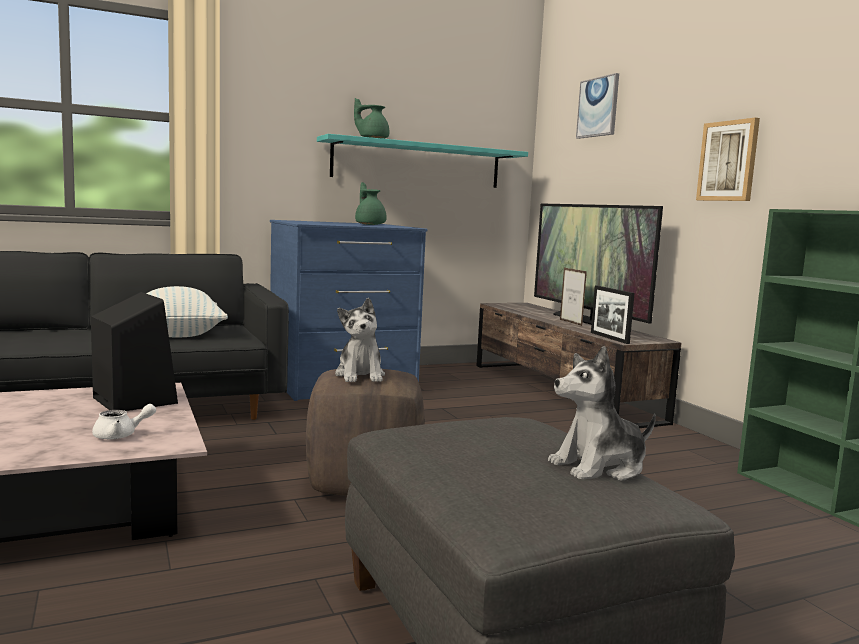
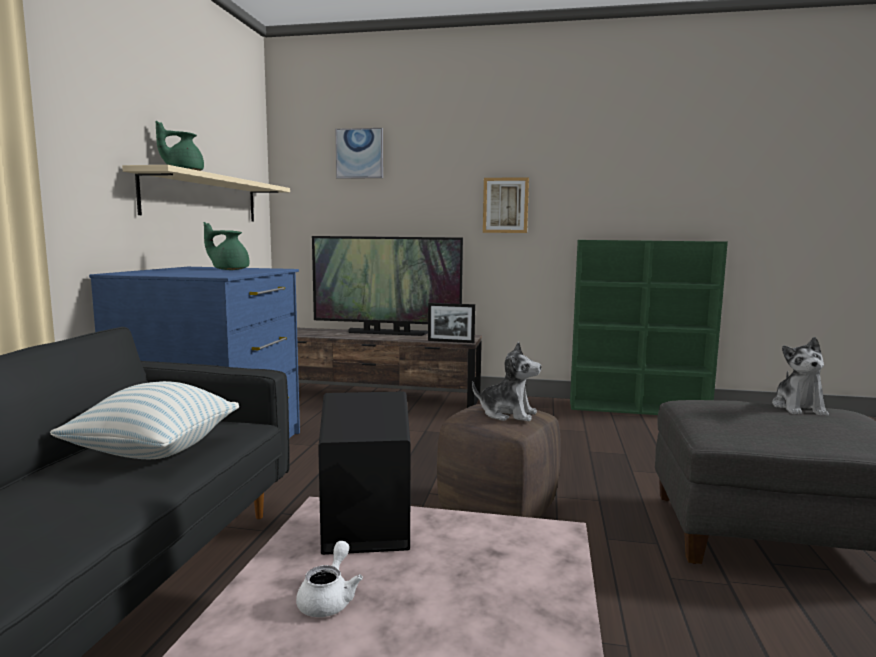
camera: 55 degrees left, 0 degrees up
(121, 435) = (507, 556): white teapot -> white teapot (329, 599)
(418, 164) = (203, 198): turquoise shelf -> beige shelf
(570, 323) = (386, 336): picture frame -> none

